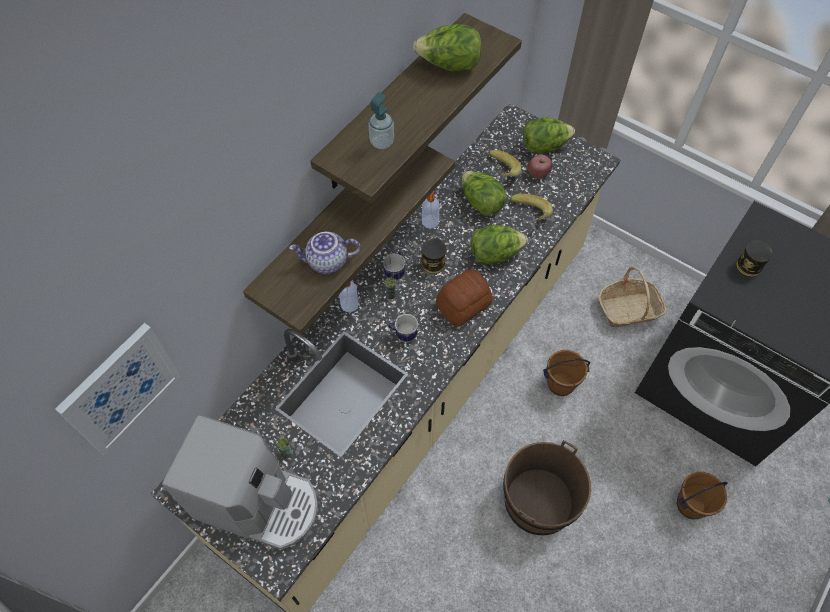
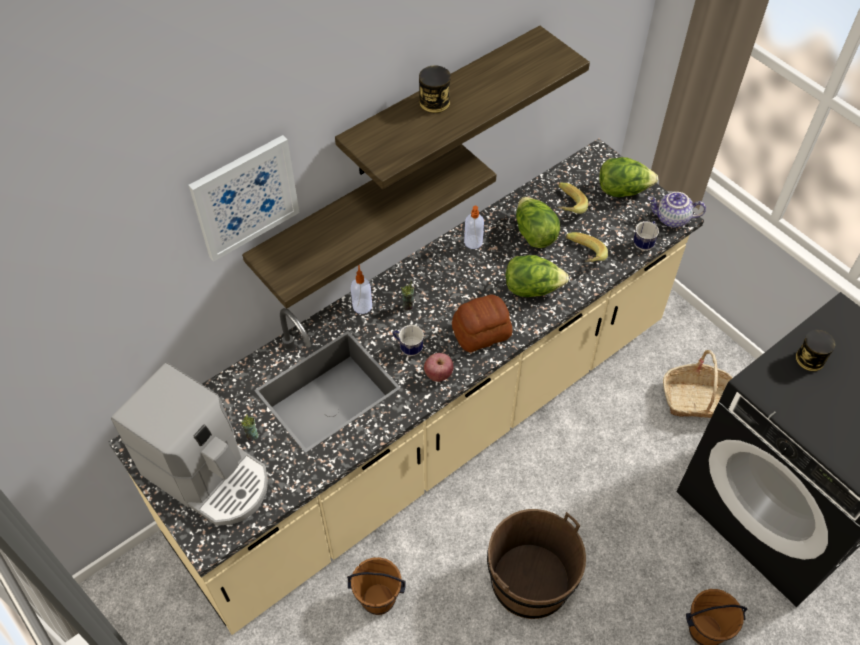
camera: 15 degrees right, 5 degrees down
(120, 388) = (94, 312): picture -> picture (245, 197)
(327, 262) = (333, 244): teapot -> teapot (671, 219)
(382, 142) = (411, 133): soap dispenser -> none
(395, 272) = (420, 284): mug -> mug (644, 243)
(433, 263) = (463, 284): can -> can (434, 102)
(449, 66) = (505, 73): lettuce -> none
(538, 173) = (606, 216): apple -> apple (438, 374)
(560, 384) = (593, 462): brown bucket -> brown bucket (378, 598)

